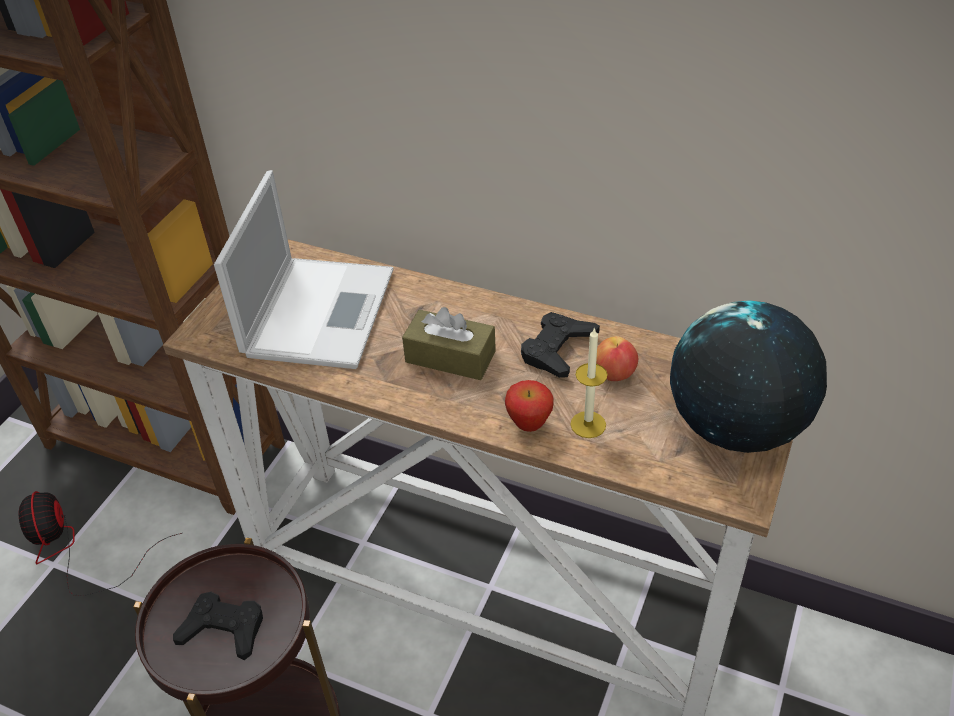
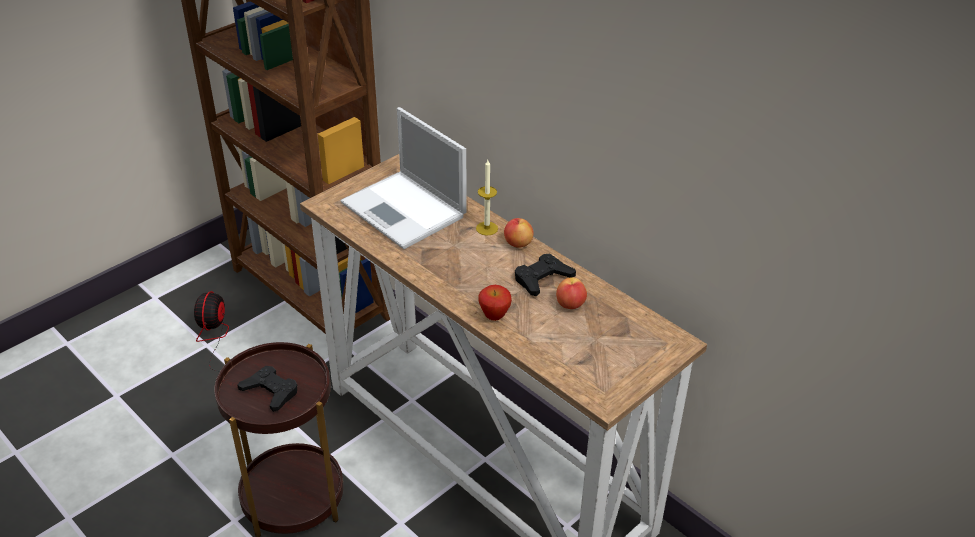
camera: 20 degrees right, 5 degrees down
(320, 310) = (405, 210): laptop -> laptop turned 105 degrees clockwise
(450, 357) = (470, 262): brown tissue box -> none
(496, 310) = (518, 243): none -> apple
(588, 424) = (532, 328): candle -> candle (487, 228)
(735, 427) = (628, 360): globe -> none

